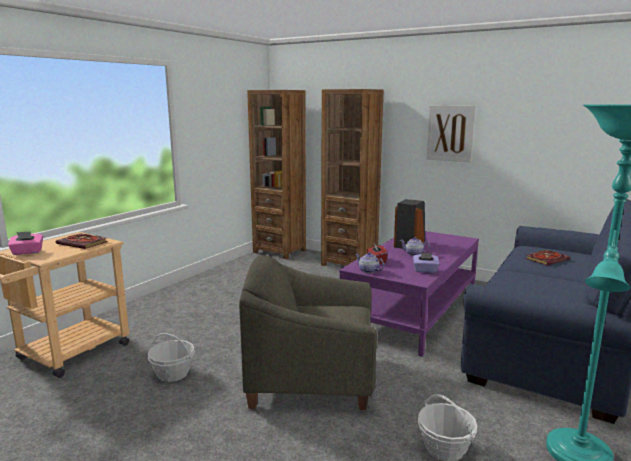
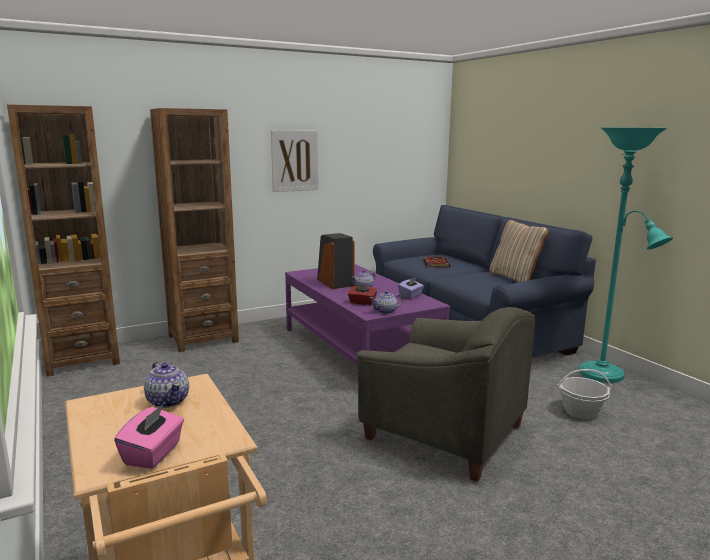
camera: 60 degrees left, 0 degrees up
(84, 243) = (168, 401): book -> teapot
(173, 373) = (354, 520): basket -> none
(311, 379) = (443, 433): grey armchair -> grey armchair turned 90 degrees counterclockwise
(579, 297) = (515, 278): none -> beige pillow

